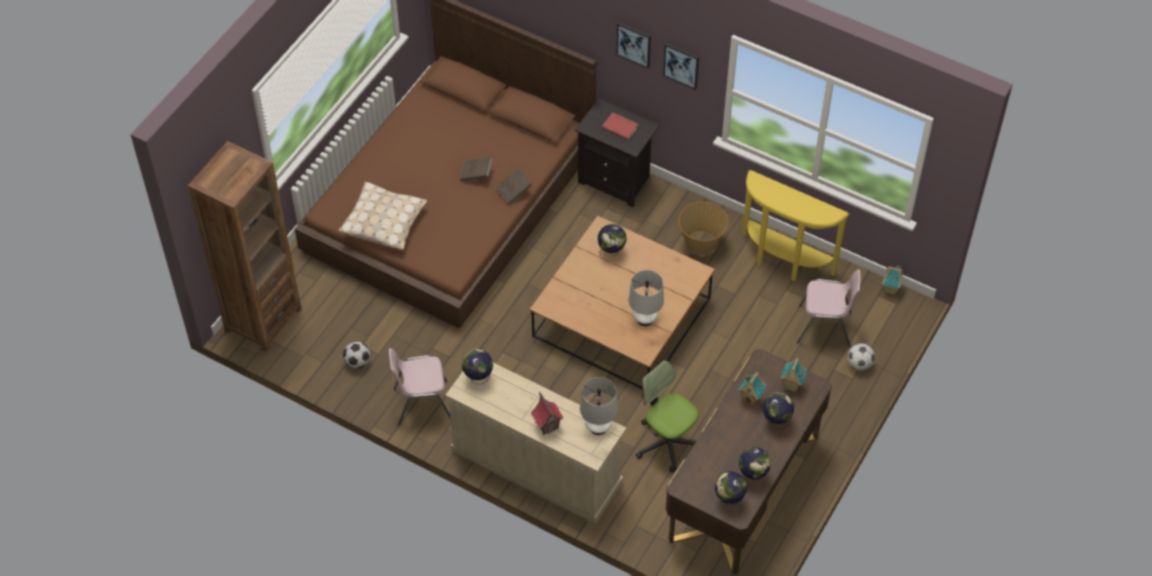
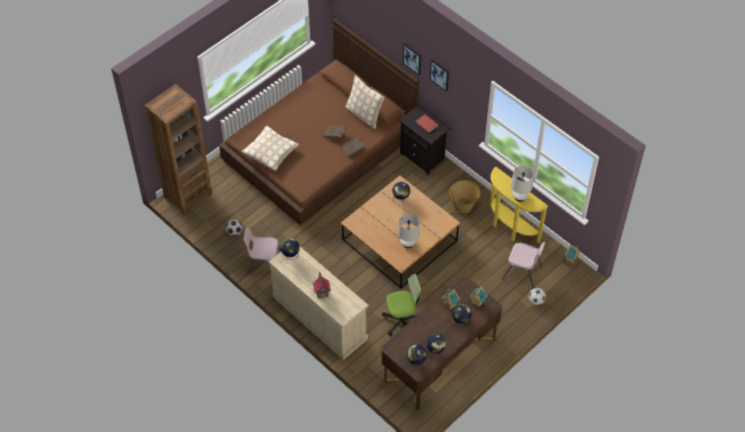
camera: 15 degrees right, 0 degrees up
(511, 134) = (364, 115): none -> beige pillow
(598, 427) = (352, 301): white table lamp -> white table lamp (519, 197)
(667, 442) = (402, 321): office chair -> office chair turned 105 degrees clockwise
(681, 65) = (464, 93): picture -> picture (412, 58)

